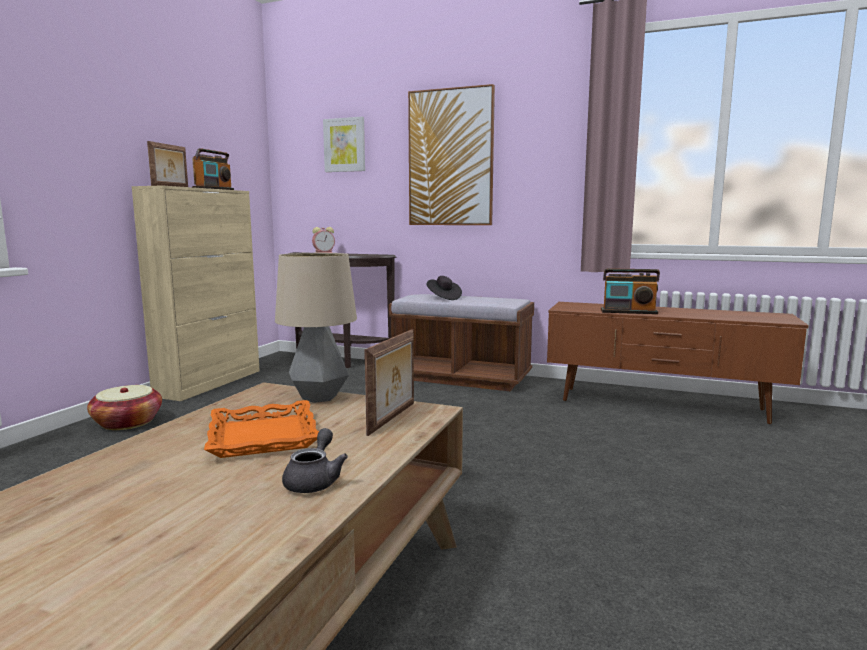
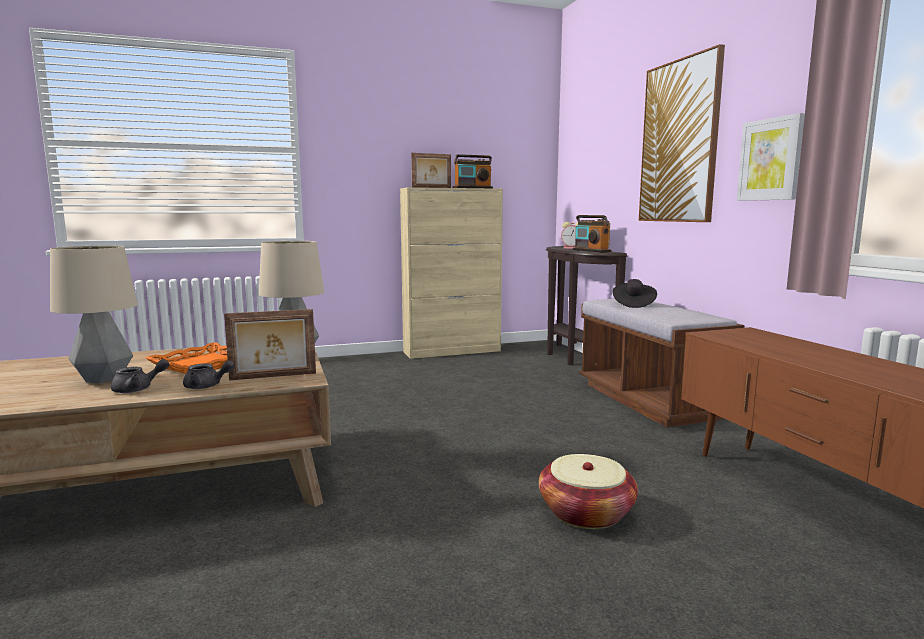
camera: 50 degrees right, 0 degrees up
(127, 423) = (358, 363): basket -> basket (586, 513)
(207, 495) = (103, 379): none -> table lamp
(344, 145) = (602, 137): picture -> picture (770, 159)
(375, 448) = (207, 386): none -> grey teapot
(628, 312) = (780, 352): radio -> radio (591, 250)

